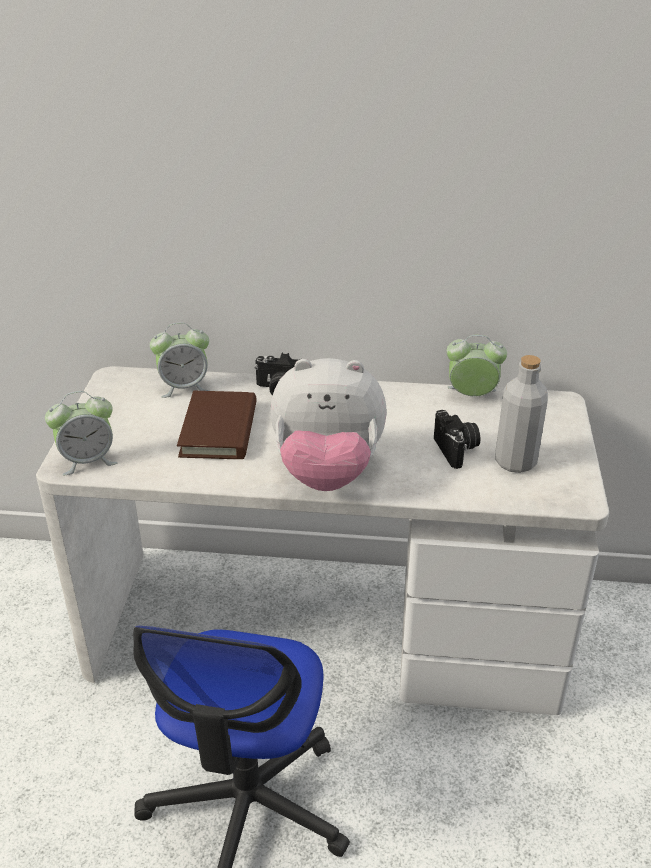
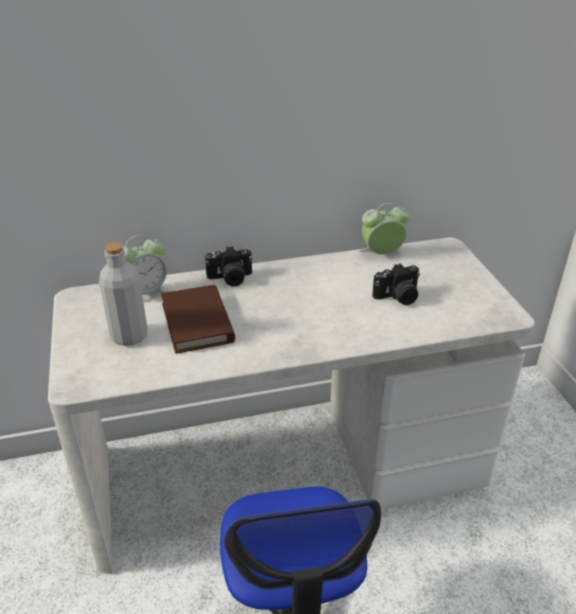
camera: 20 degrees left, 0 degrees up
(88, 460) = (93, 375): alarm clock -> none
(327, 472) = (309, 337): plush toy -> none
(457, 450) = (398, 297): camera -> camera turned 105 degrees clockwise
(515, 461) = (445, 297): grey bottle -> grey bottle (129, 336)

